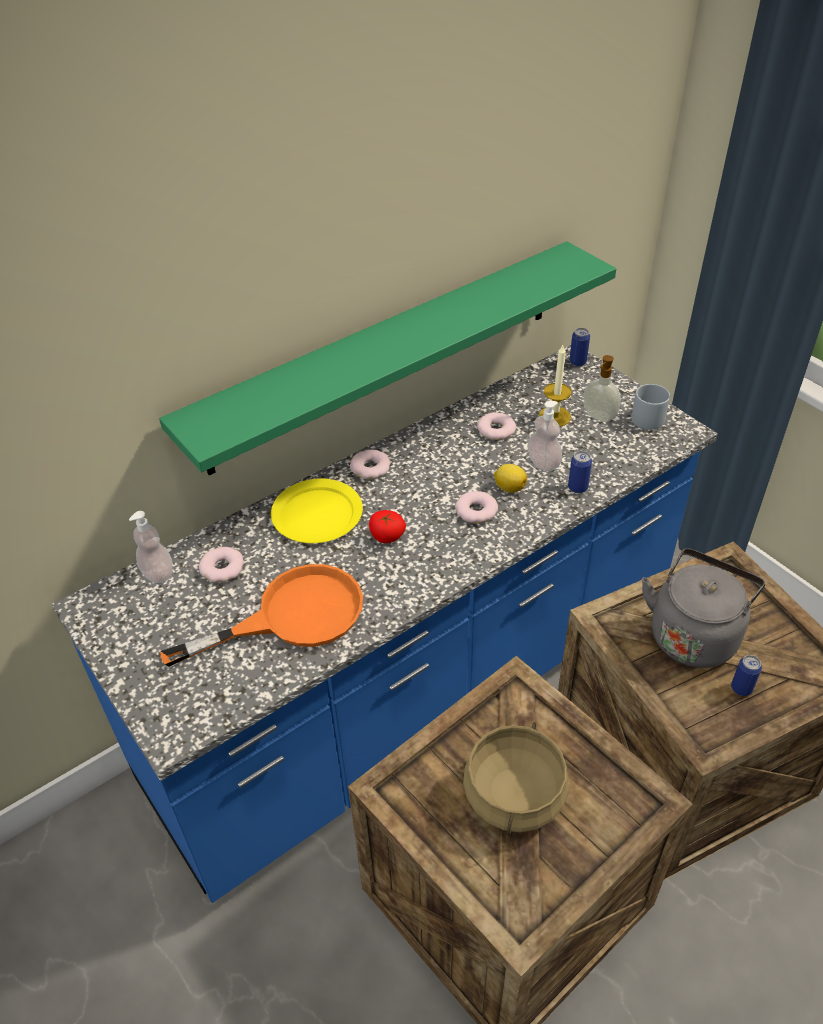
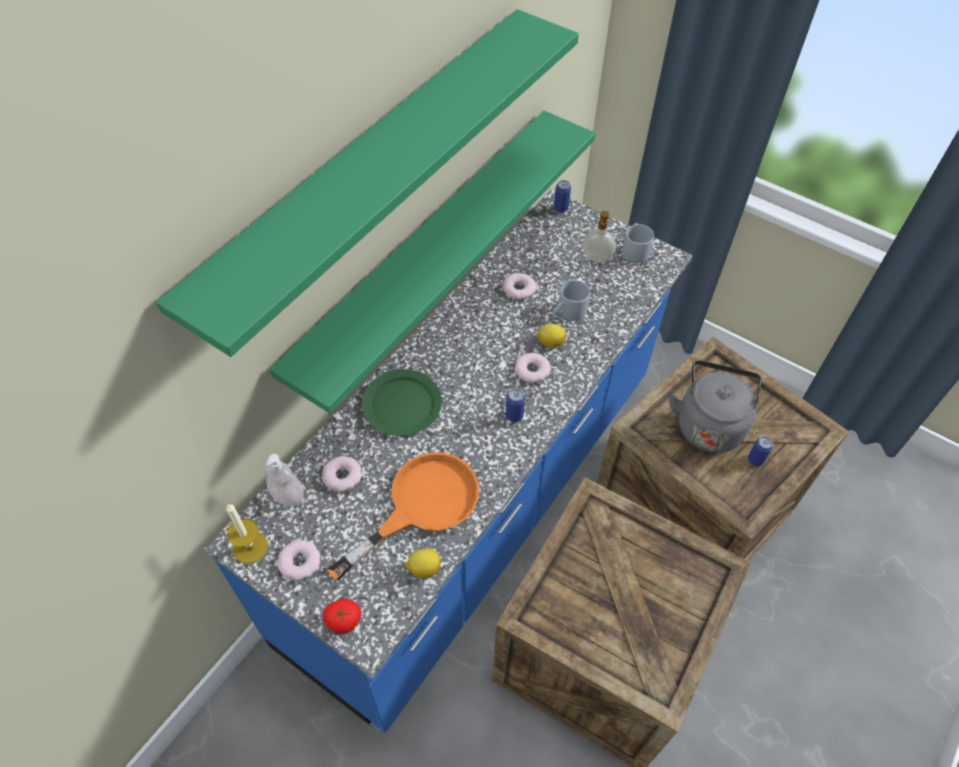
camera: 20 degrees left, 10 degrees up
(265, 680) = (423, 568): none -> lemon
(308, 224) = (369, 169): none -> green shelf
(318, 514) = (402, 405): yellow plate -> green plate
(370, 468) = (429, 349): donut -> donut (300, 562)
(386, 537) = (469, 412): tomato -> tomato (343, 621)
(515, 795) = (624, 593): beige cooking pot -> none
(543, 463) = (568, 312): soap dispenser -> grey mug
(554, 416) = (561, 266): candle -> candle (250, 547)
(577, 487) = (603, 330): can -> can (514, 415)

